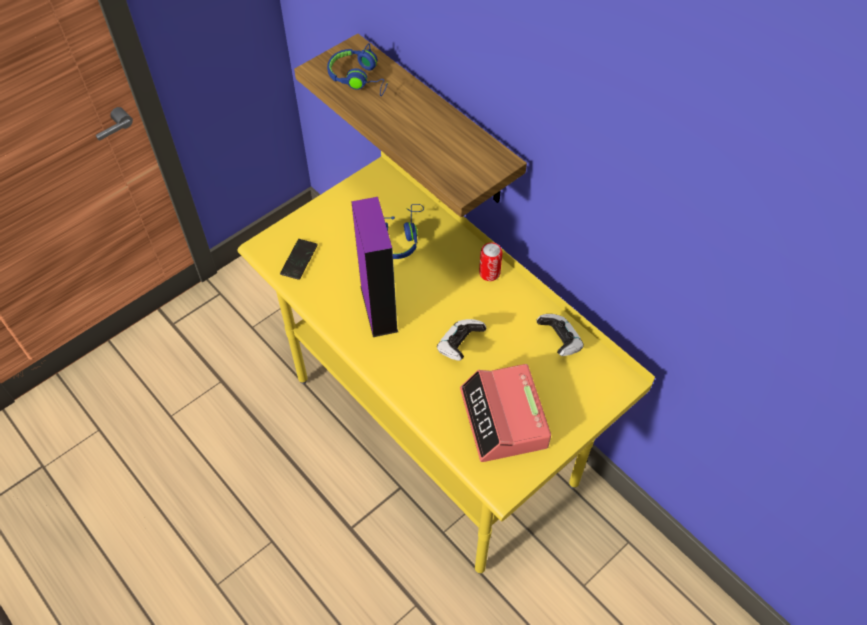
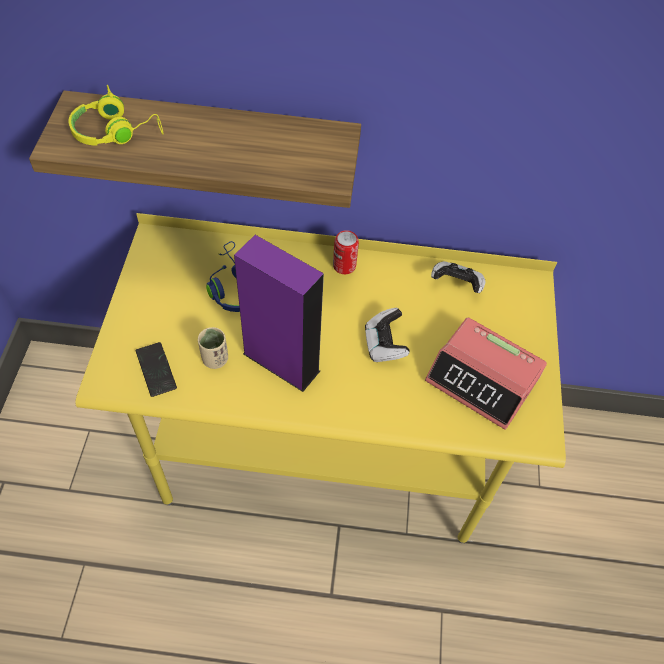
camera: 45 degrees left, 0 degrees up
(340, 277) = (215, 359): none -> beige cup
(360, 79) = (116, 131): blue headphones -> yellow headphones

